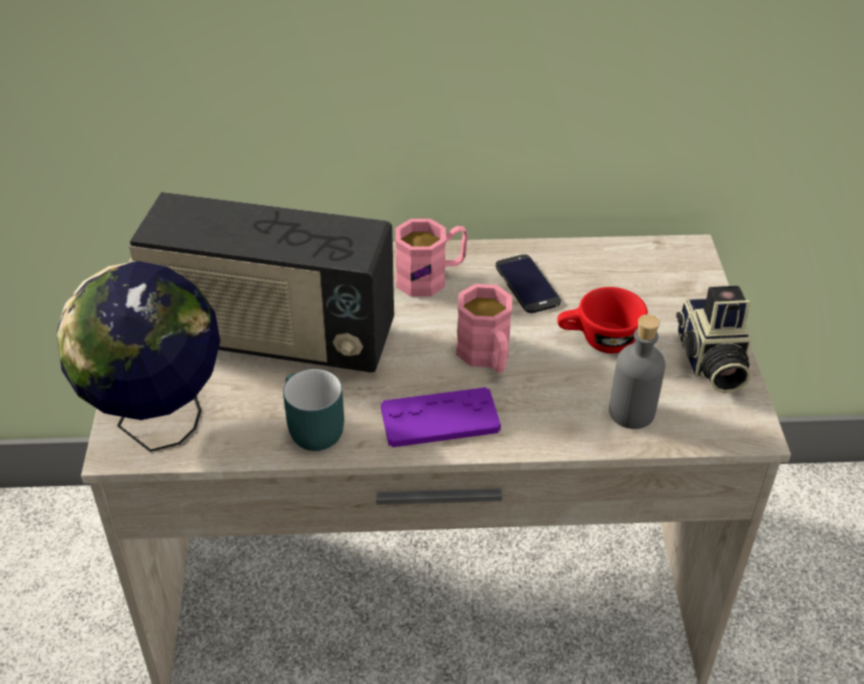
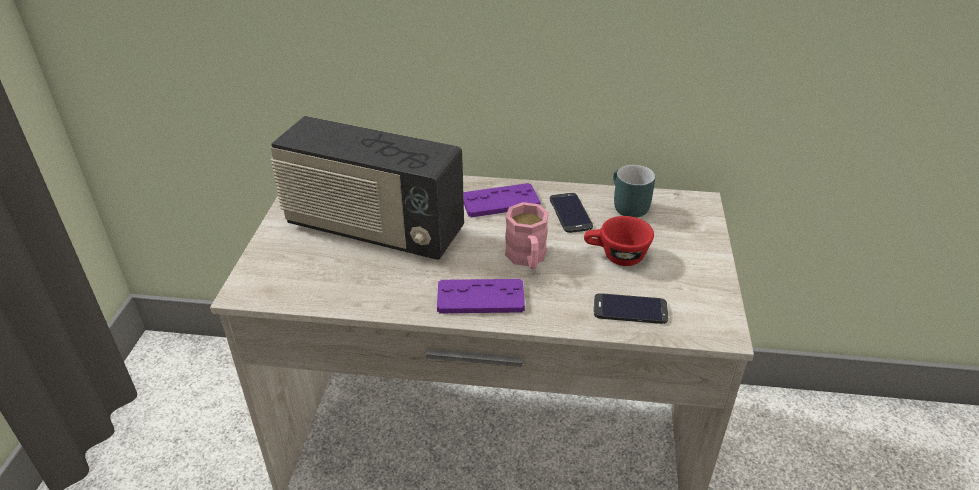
camera: 10 degrees right, 5 degrees down
(158, 424) = (275, 279): globe -> none
(308, 429) = (381, 293): turquoise mug -> turquoise mug (625, 206)
(431, 277) = (500, 202): pink mug -> purple game controller
(631, 412) = (630, 309): grey bottle -> phone
(710, 362) = (700, 280): camera -> none

